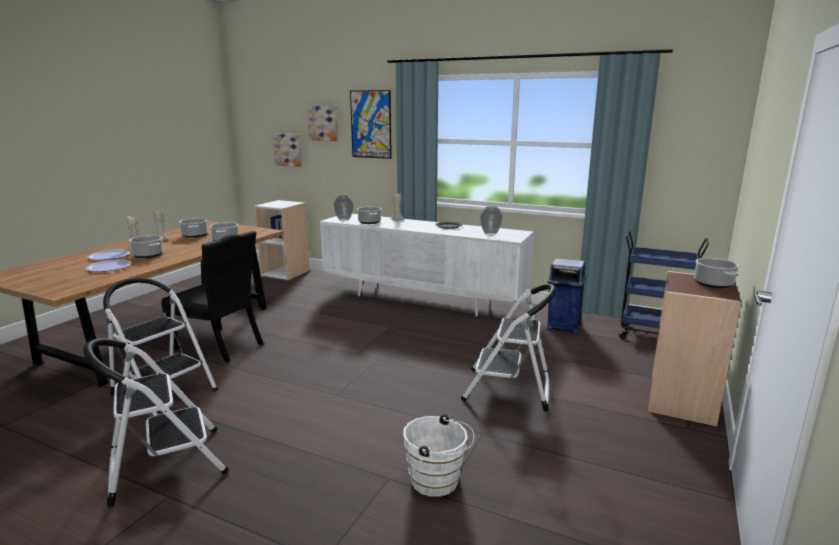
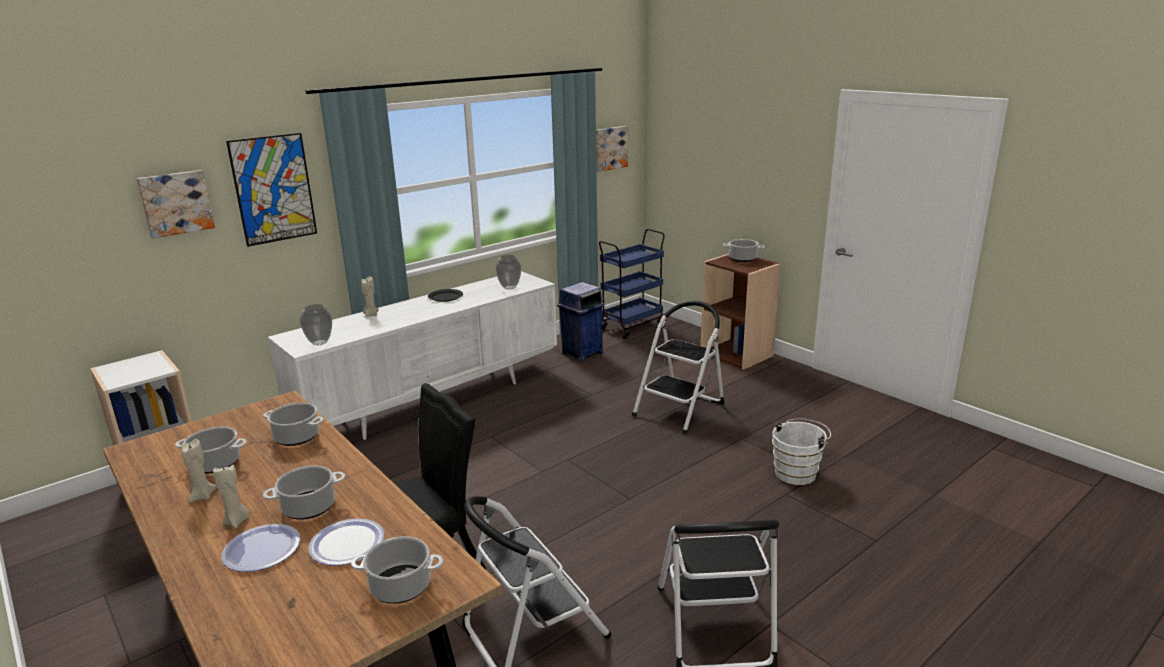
camera: 65 degrees left, 5 degrees up
(288, 149) = (95, 267): picture -> picture (610, 148)
(369, 222) = (358, 330): cooking pot -> cooking pot (401, 586)

